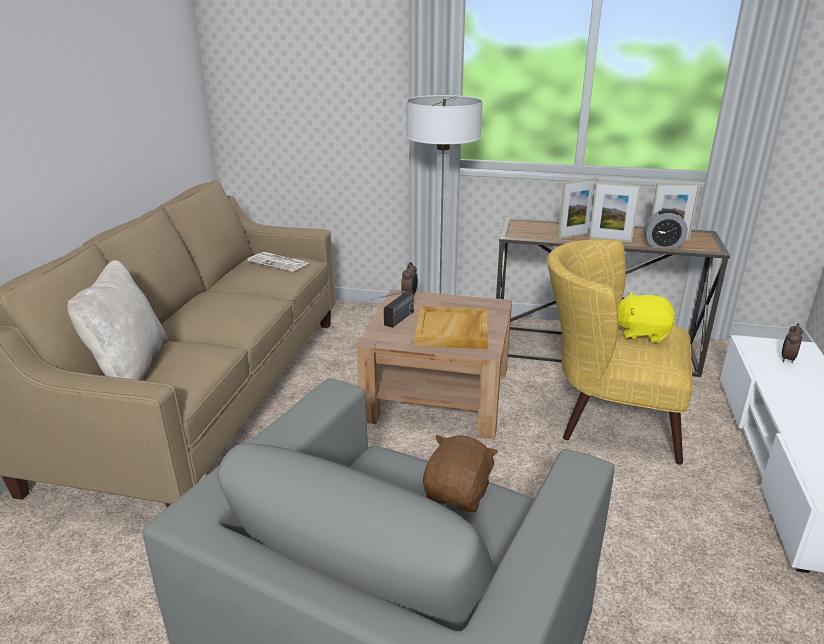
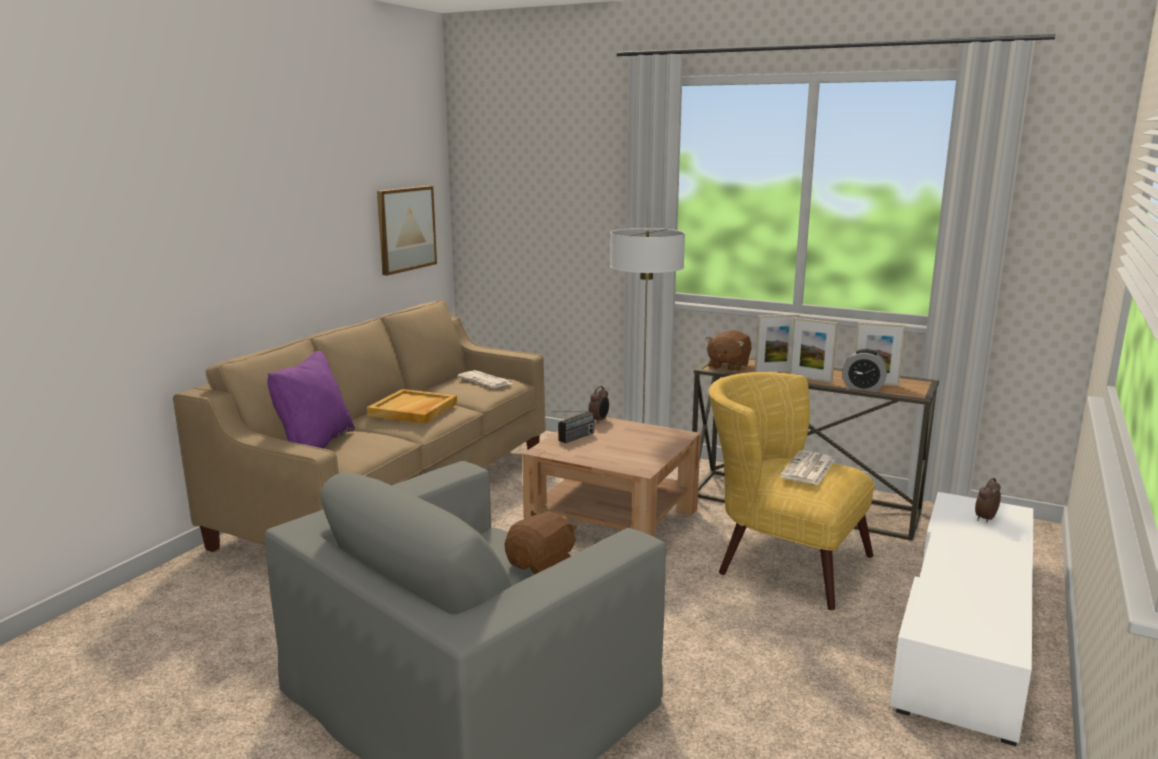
camera: 15 degrees right, 10 degrees down
(129, 368) = (315, 444): beige pillow -> purple pillow
(166, 104) = (406, 229): none -> picture
(452, 331) = (621, 451): beige tray -> beige tray (413, 410)
(526, 232) = (727, 366): none -> brown plush toy
(641, 333) = (808, 469): yellow plush toy -> newspaper

